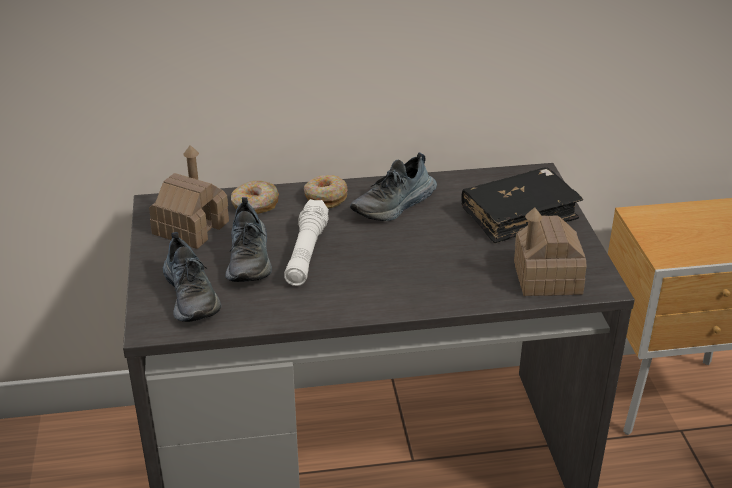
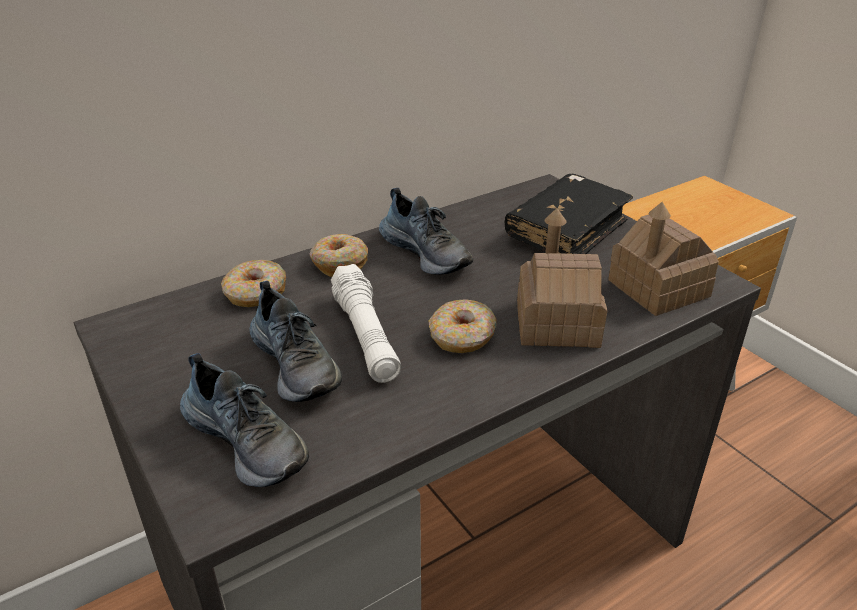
camera: 25 degrees left, 0 degrees up
(191, 227) = (185, 344): toy house -> toy house (557, 323)
(370, 271) = (462, 337): none -> donut
(395, 205) = (427, 252): shoe -> shoe turned 60 degrees counterclockwise

